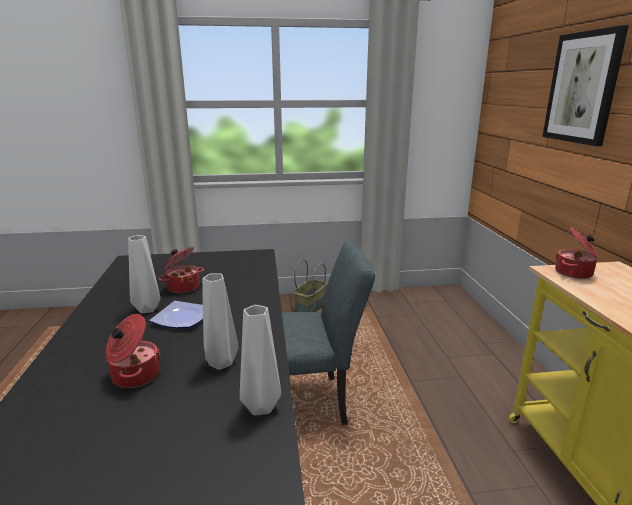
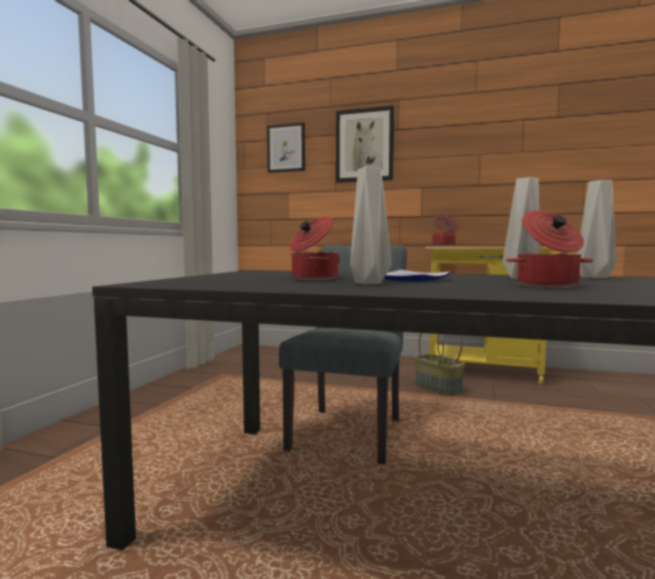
camera: 65 degrees left, 15 degrees down
(310, 307) = (167, 395): basket -> basket (437, 388)
(515, 84) = (286, 148): none -> picture

